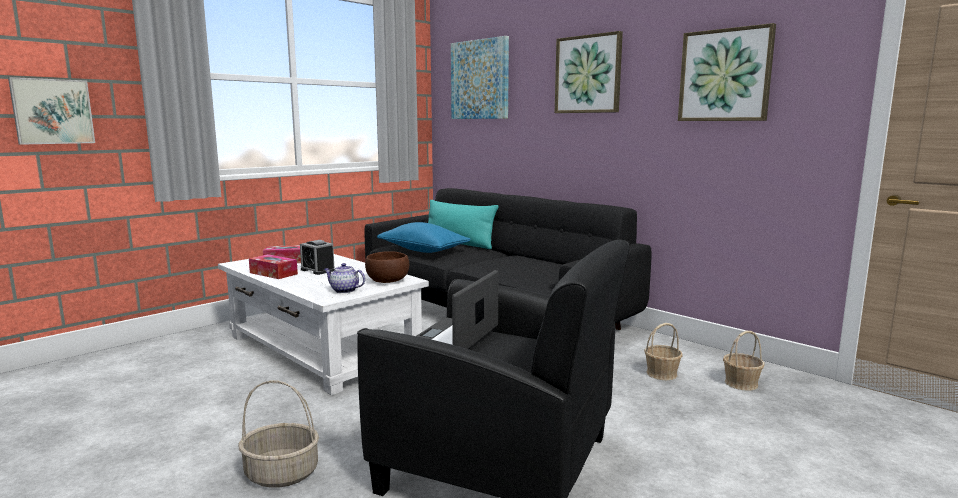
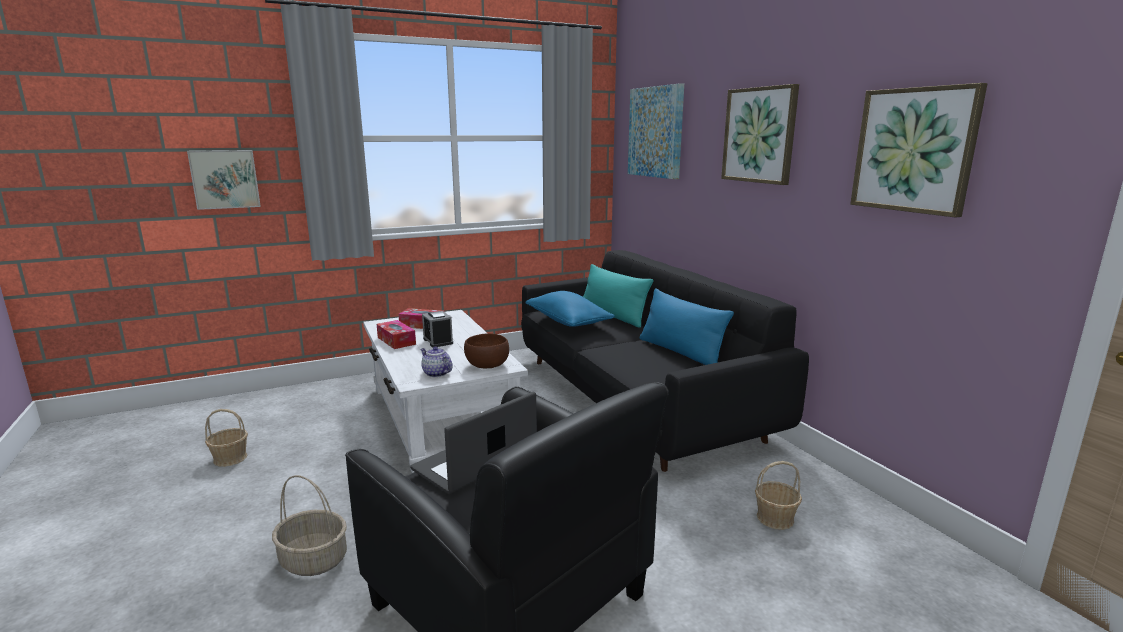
camera: 20 degrees right, 5 degrees up
(540, 261) = (680, 352): none -> blue pillow
(741, 383) = (871, 554): basket -> basket (230, 458)

